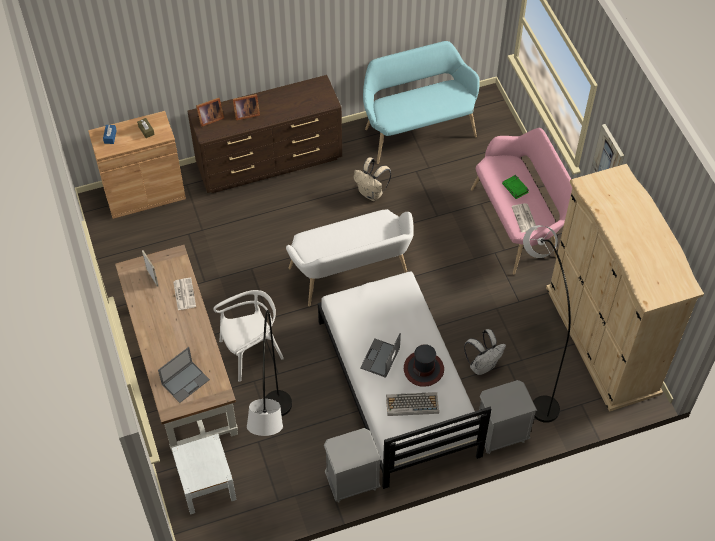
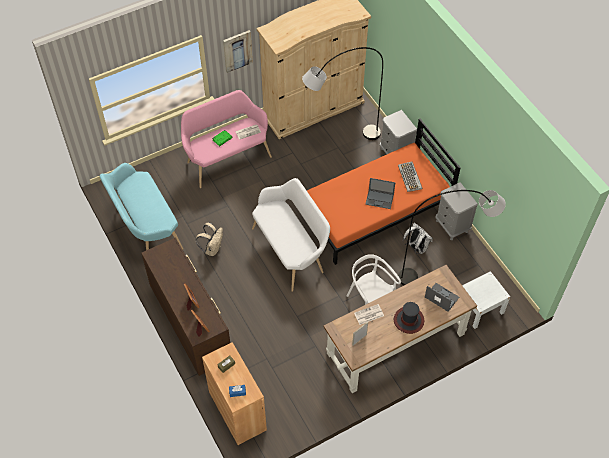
camera: 100 degrees left, 0 degrees up
(397, 387) = (376, 211): white bed -> orange bed
(424, 369) = (381, 174): hat -> hat (408, 320)
(482, 365) = (347, 167): white backpack -> white backpack (416, 248)

